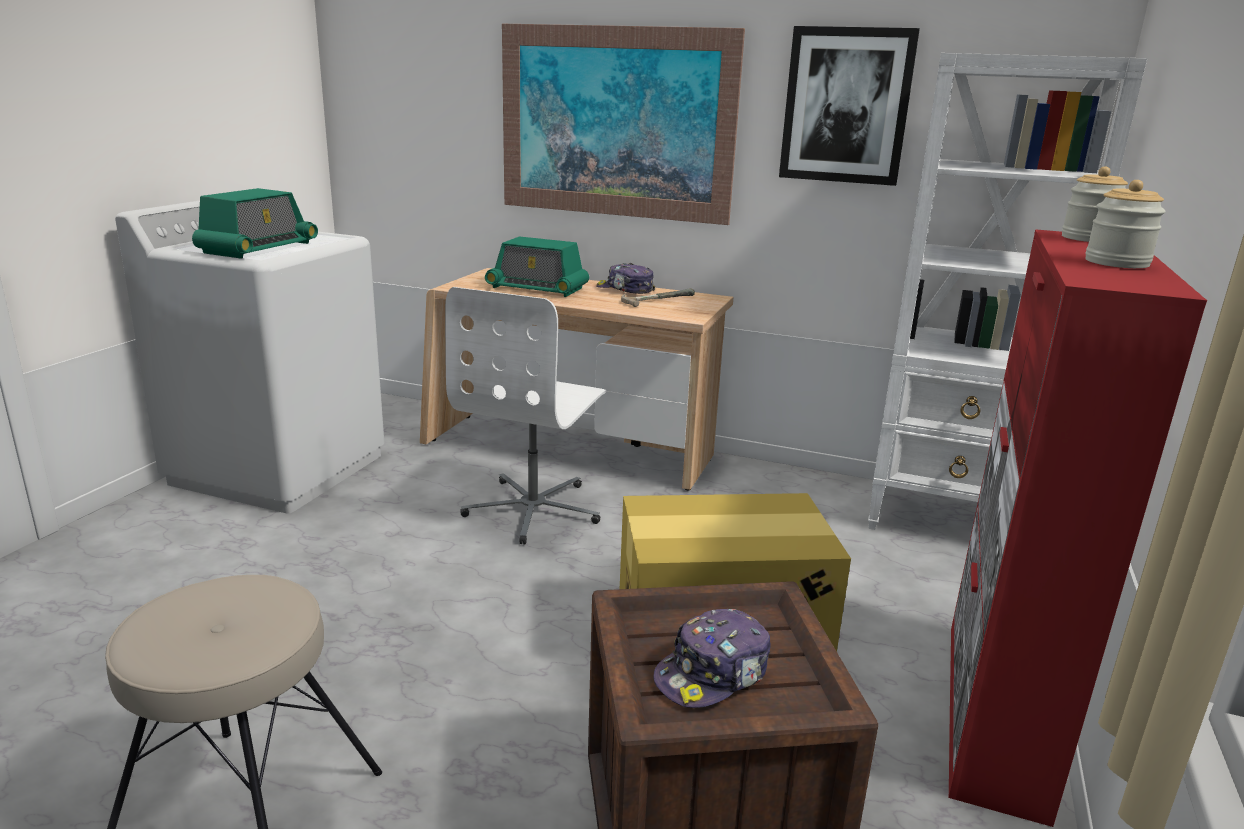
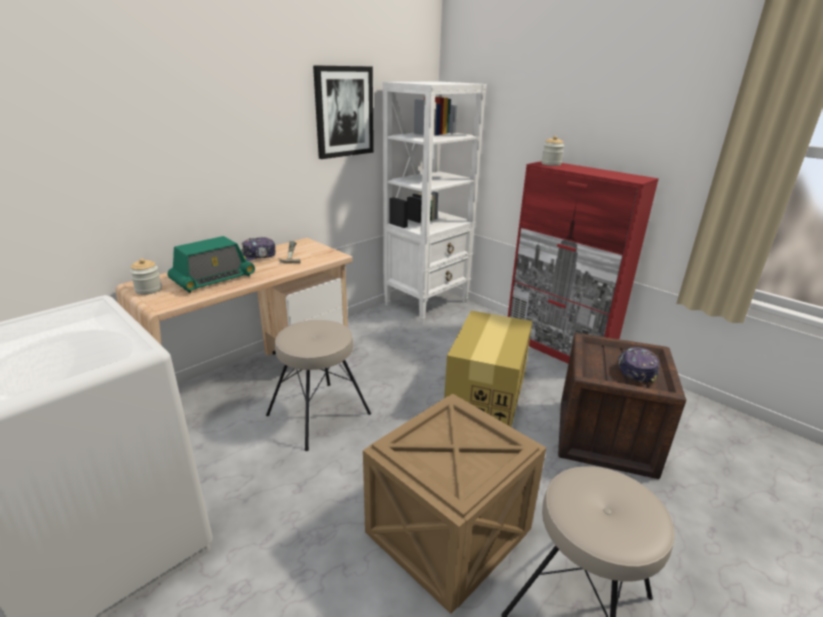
camera: 65 degrees left, 5 degrees up
(258, 248) = (88, 346): radio -> none
(355, 659) = (447, 534): none -> crate
(534, 509) = (319, 414): white office chair -> beige stool
(615, 123) = (209, 141): picture -> none
(713, 674) = (636, 370): cap -> cap turned 150 degrees counterclockwise
(1116, 263) = (601, 172): jar -> jar (148, 290)

